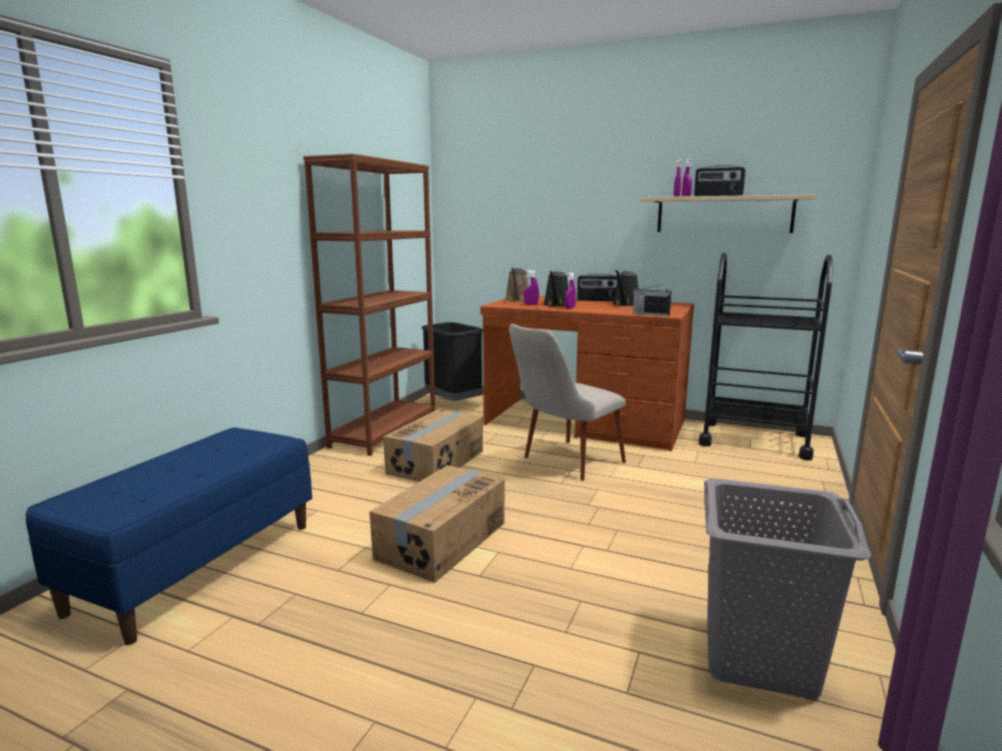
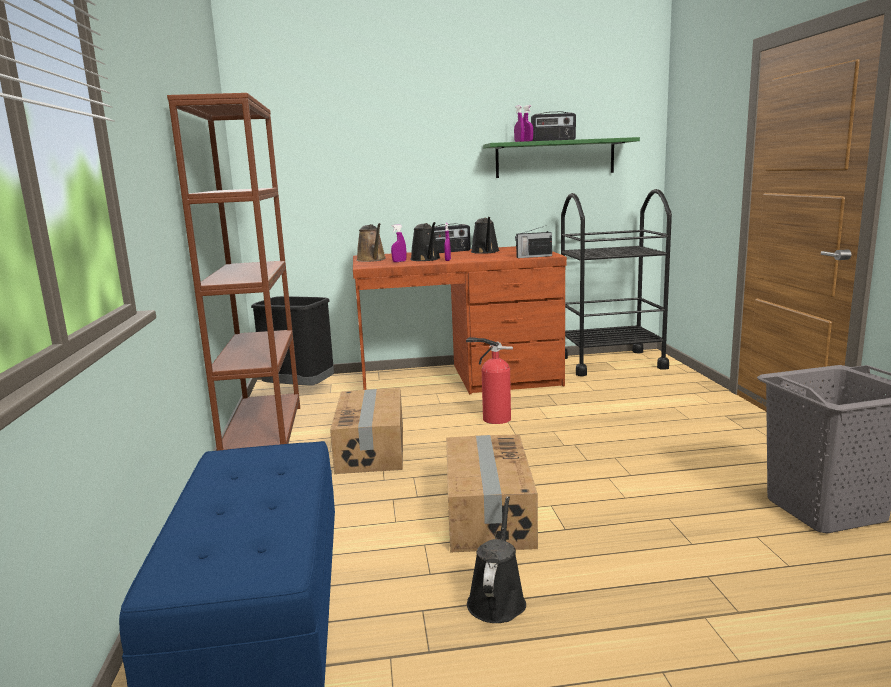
camera: 30 degrees left, 0 degrees up
(350, 608) = (497, 600): none -> black watering can
(563, 464) = (493, 418): beige chair -> fire extinguisher
(724, 214) = (555, 158): beige shelf -> green shelf

